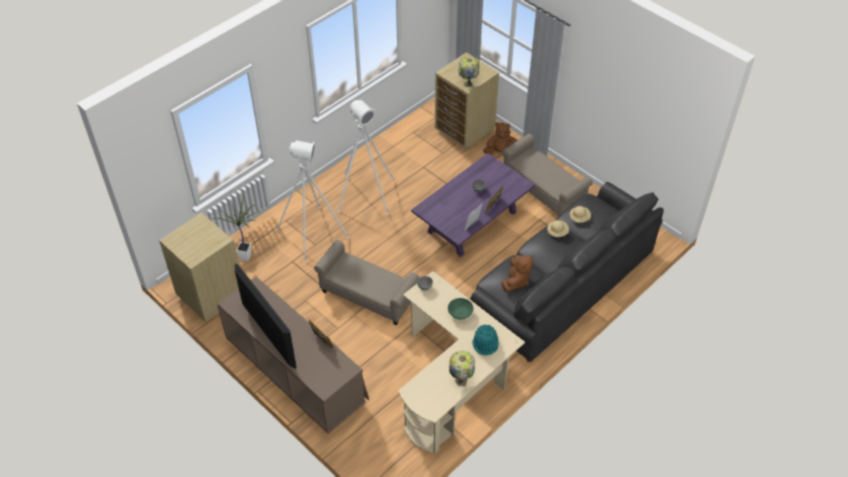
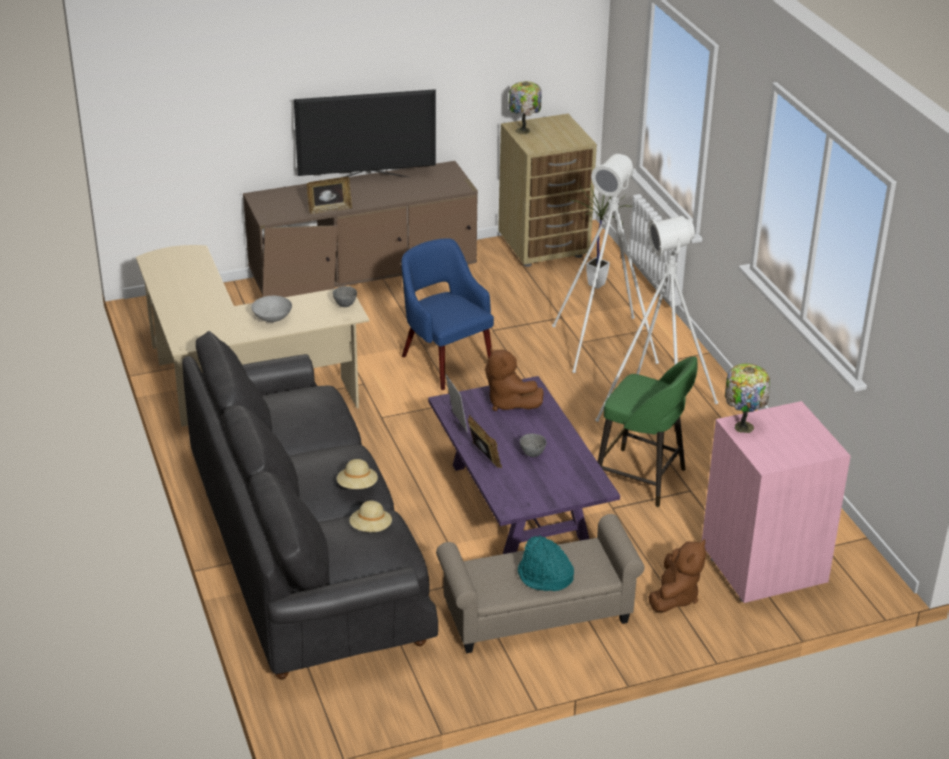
camera: 115 degrees right, 15 degrees down
(368, 296) = (445, 361): beige ottoman -> blue armchair
(424, 185) = (642, 478): none -> green stool
(460, 313) = (273, 319): green bowl -> grey bowl
(461, 380) = (170, 289): table lamp -> table lamp (523, 131)
(464, 132) = (762, 570): brown dresser -> pink dresser
(485, 343) = (204, 323): turquoise hat -> turquoise hat (544, 577)
(516, 281) = (297, 408): brown plush toy -> brown plush toy (508, 403)

